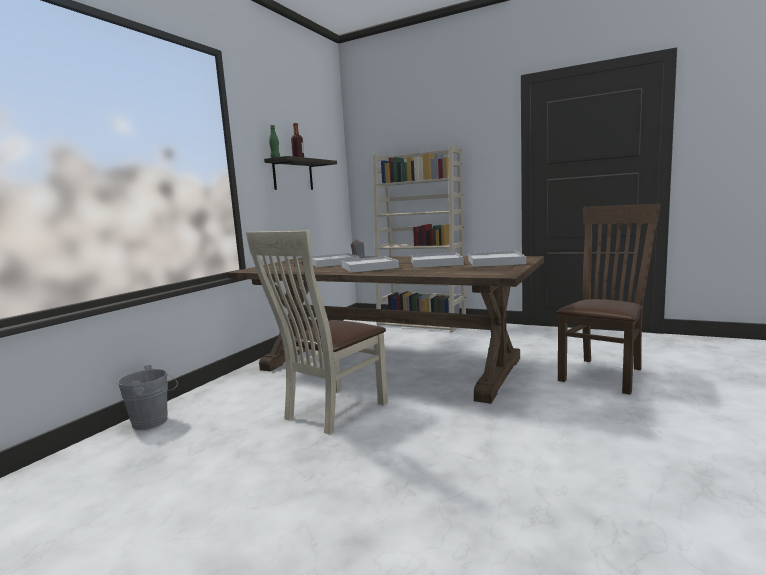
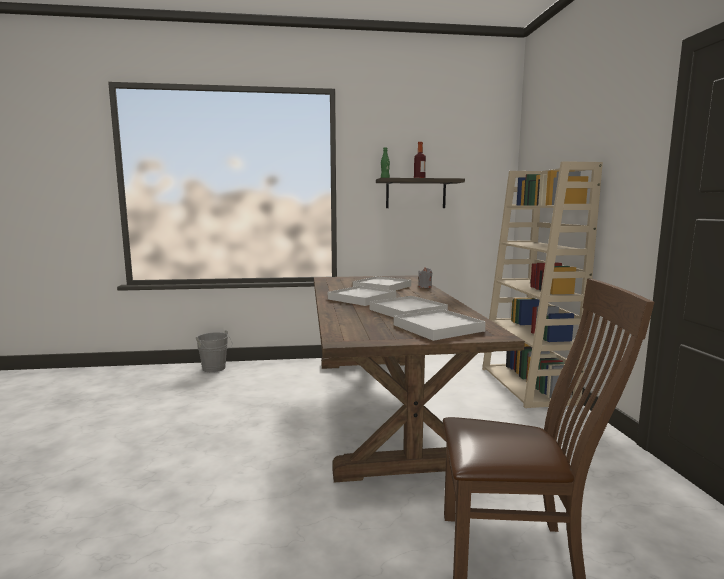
camera: 55 degrees right, 0 degrees up
(330, 412) = (262, 414): beige chair -> none

